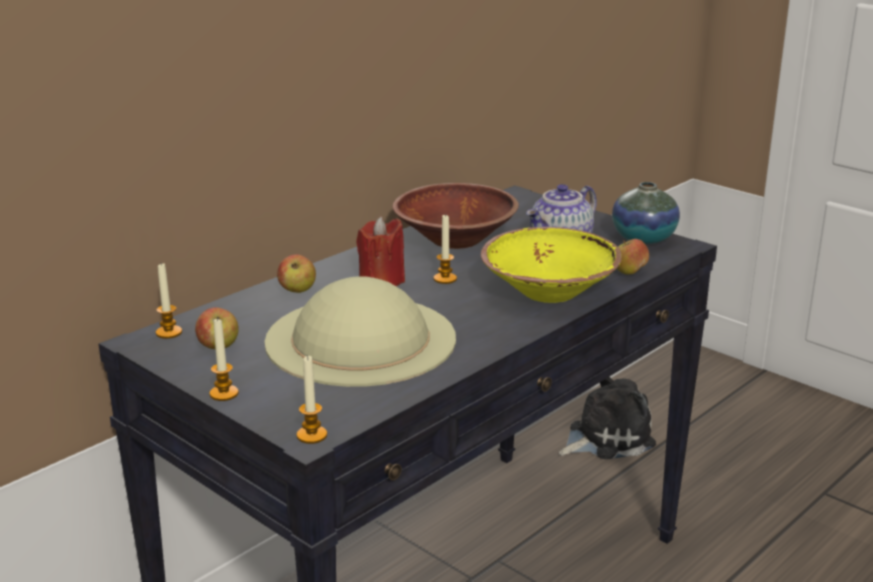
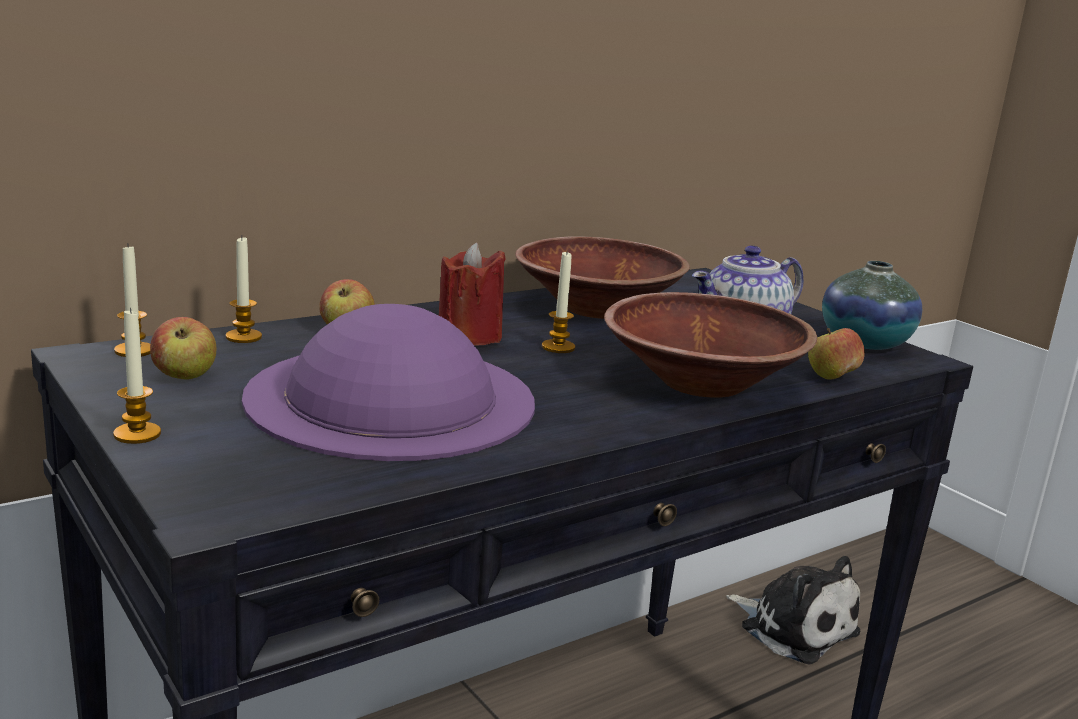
camera: 10 degrees right, 5 degrees down
(312, 435) = (217, 514): candle -> candle (243, 337)
(361, 339) = (391, 398): beige hat -> purple hat
(549, 291) = (702, 383): yellow bowl -> brown bowl
(606, 438) = (794, 627): plush toy -> plush toy turned 60 degrees clockwise

